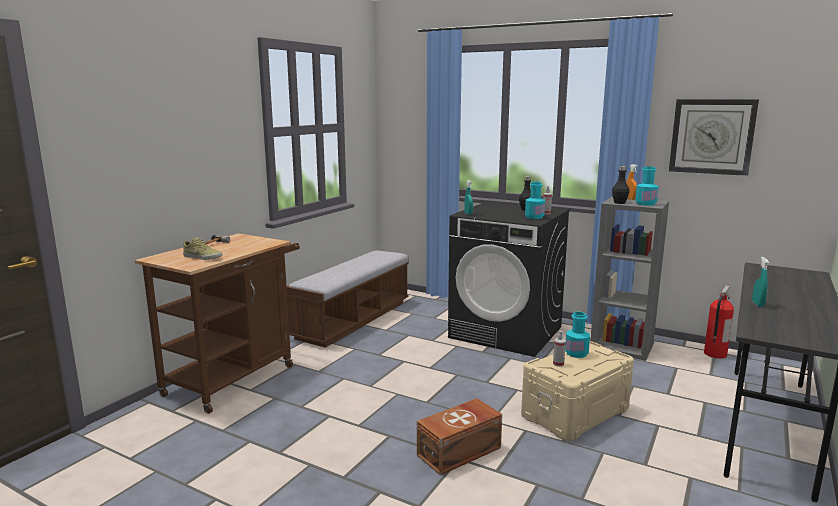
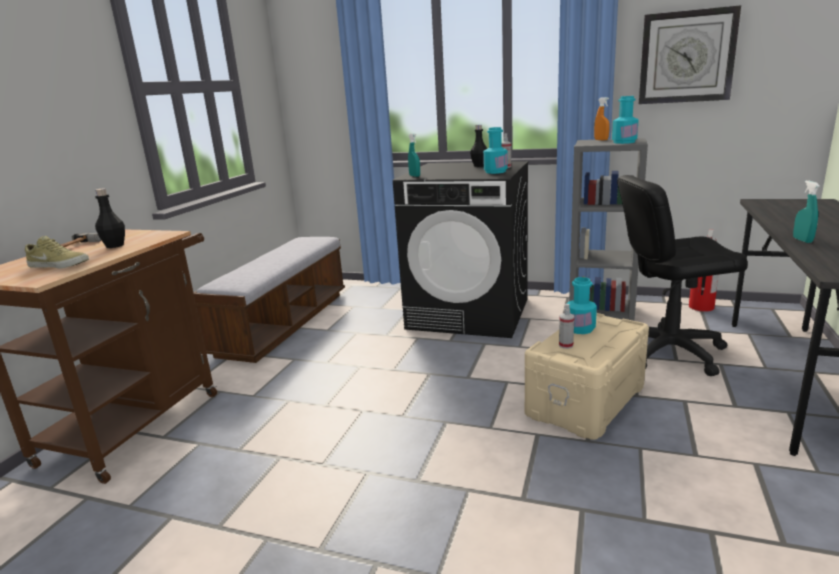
camera: 10 degrees left, 5 degrees up
(460, 451) = (468, 479): brown storage box -> none
(619, 203) = (594, 144): black bottle -> black bottle (115, 246)
(664, 386) = (668, 351): none -> black office chair

